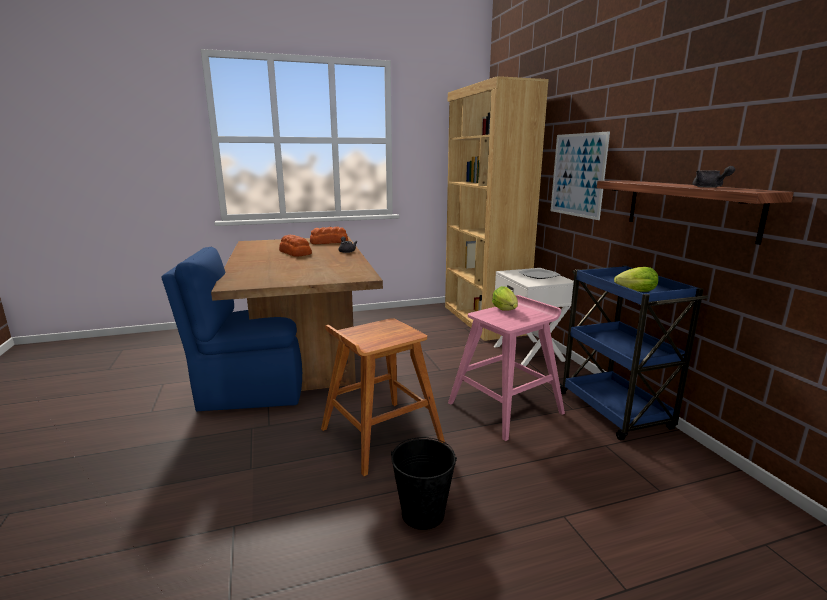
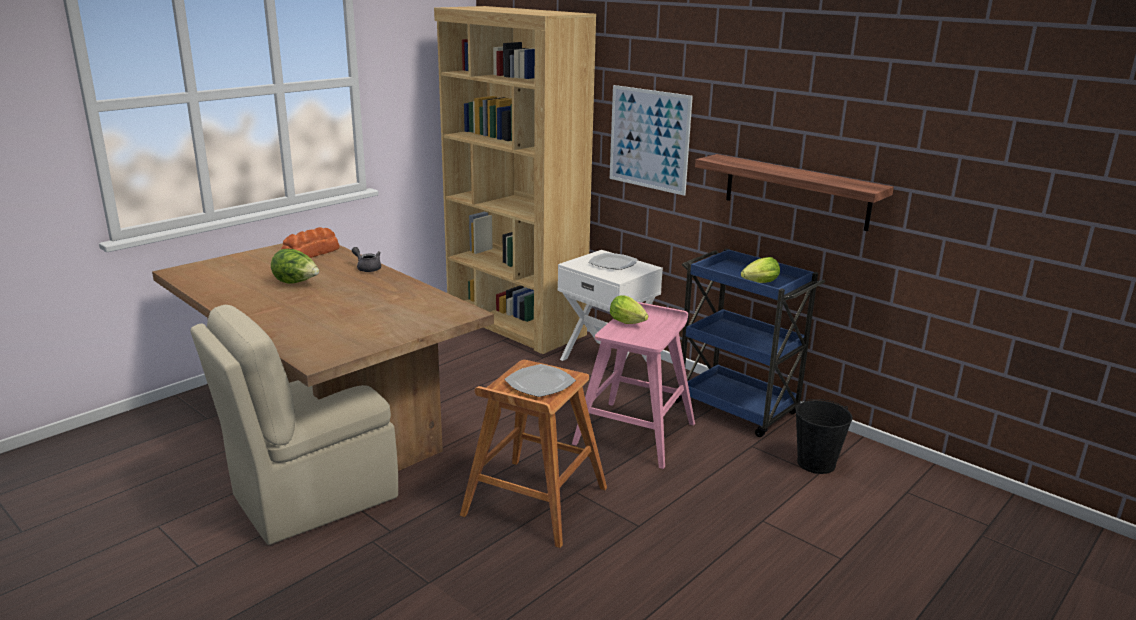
camera: 30 degrees left, 5 degrees up
(250, 391) = (311, 497): blue chair -> beige chair
(295, 252) = (296, 283): bread -> lettuce
(381, 334) = (539, 383): none -> plate
(423, 513) = (648, 560): black bucket -> black bucket (816, 463)
(709, 187) = (823, 178): grey teapot -> none

